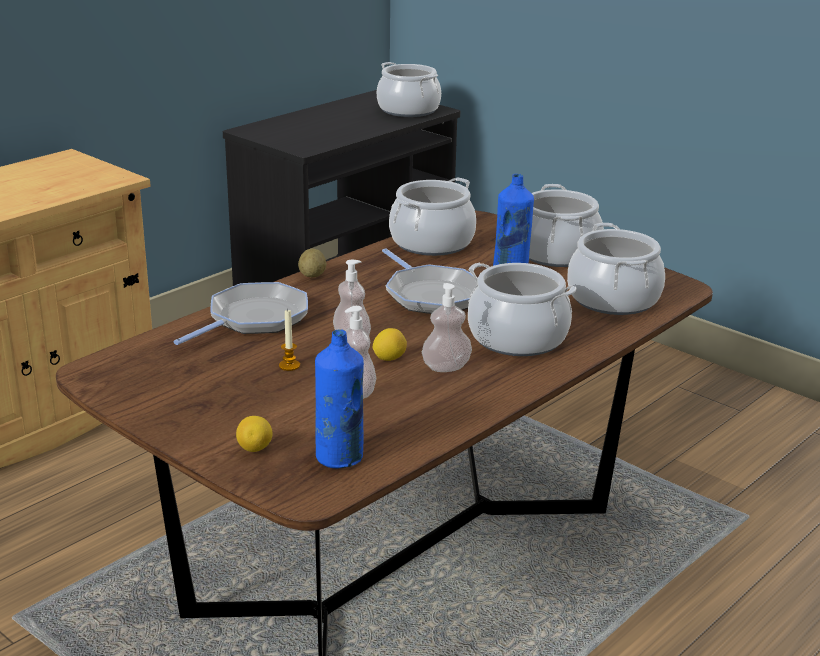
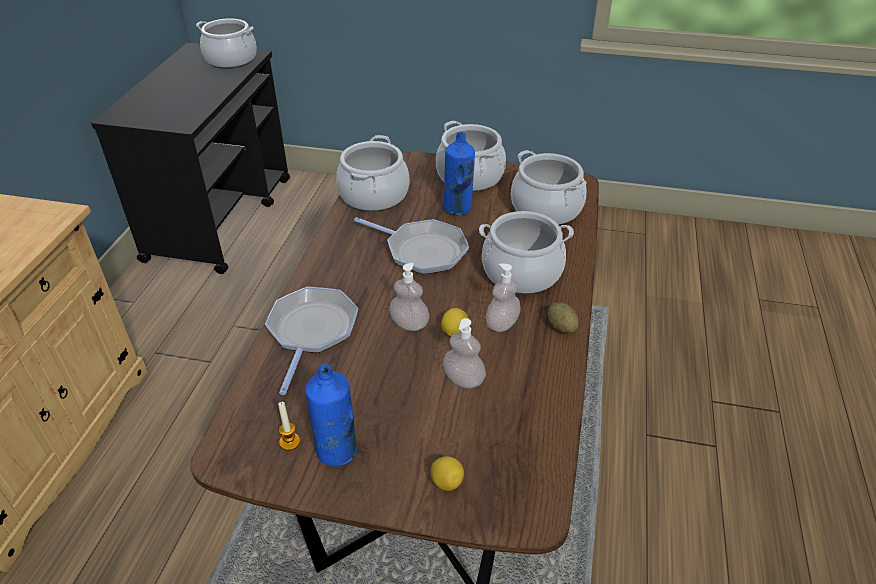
camera: 30 degrees left, 15 degrees up
(289, 366) = (387, 373): candle -> candle (289, 442)
(312, 276) = (315, 264): potato -> potato (561, 327)
(340, 458) = (518, 459): blue bottle -> blue bottle (337, 451)

